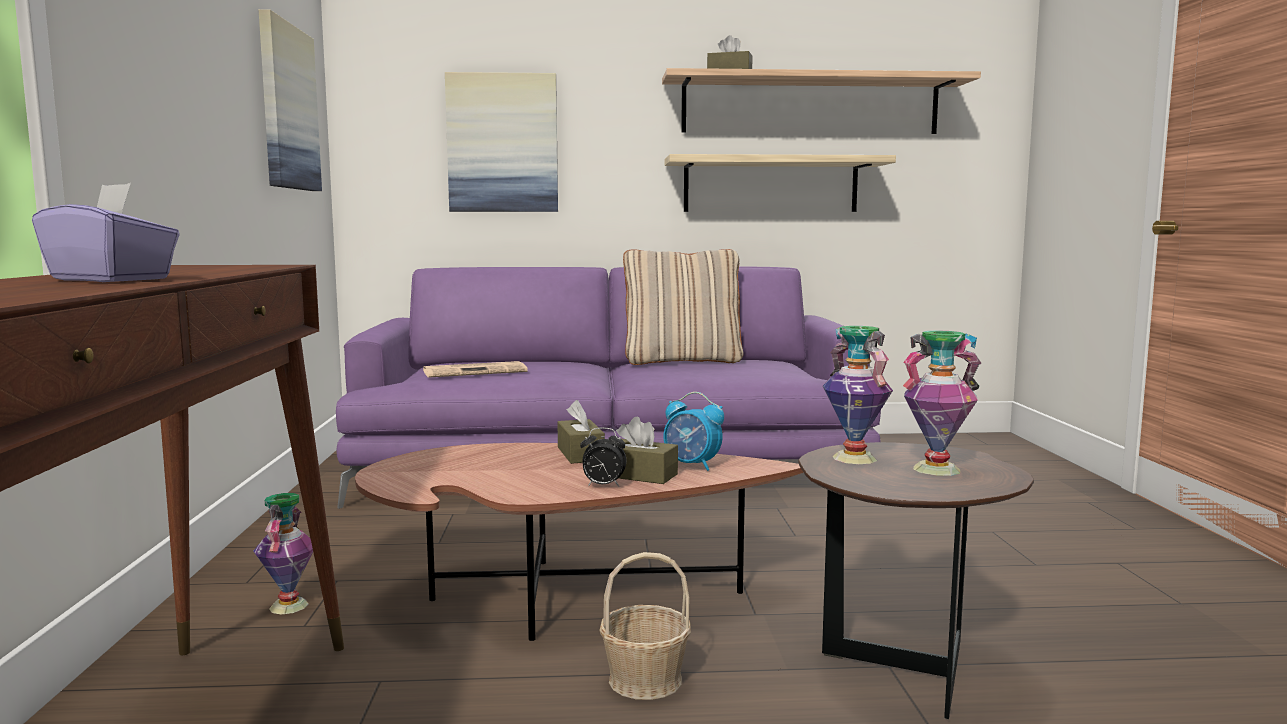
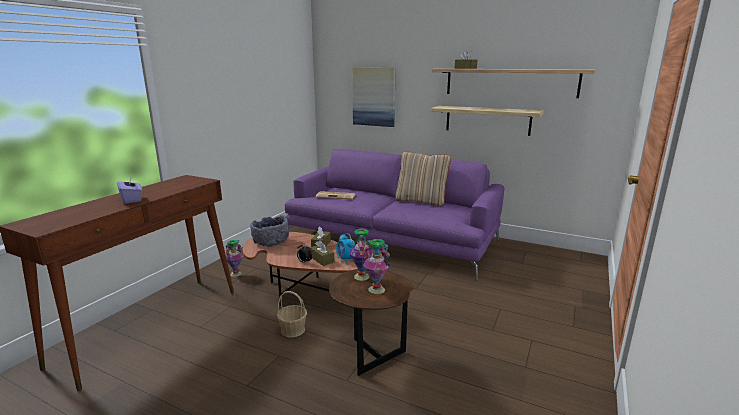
camera: 30 degrees right, 10 degrees up
(287, 108) = (284, 90): picture -> none
(435, 469) = (271, 242): none -> grey bowl

